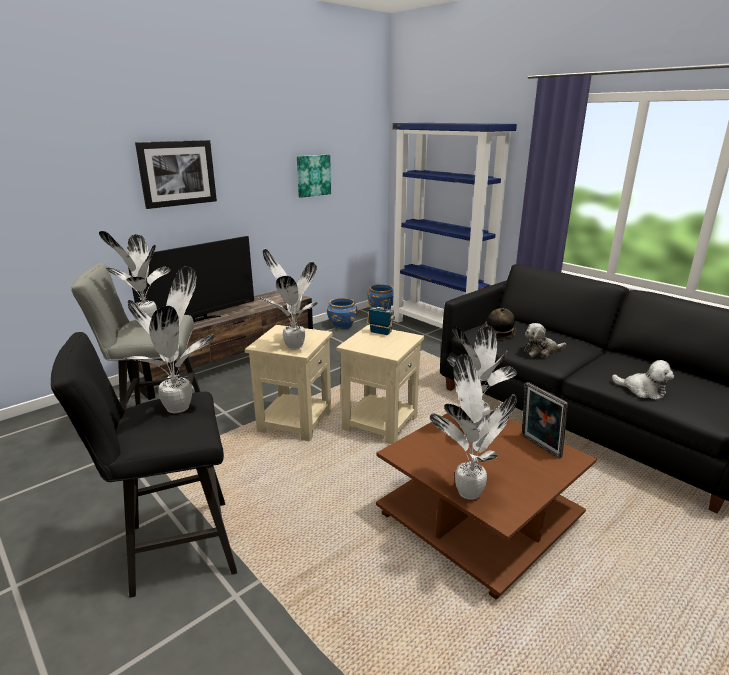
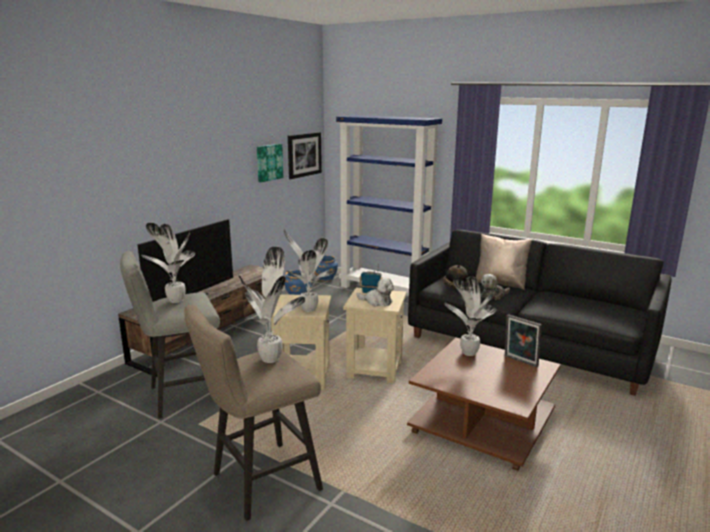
camera: 15 degrees left, 5 degrees down
(172, 549) = (259, 483): black stool -> beige stool
(177, 173) = (166, 167): picture -> picture (304, 155)
(468, 491) = (487, 395): potted plant -> none
(559, 336) = (500, 283): none -> beige pillow
(642, 390) = (574, 315): plush toy -> plush toy (377, 302)

